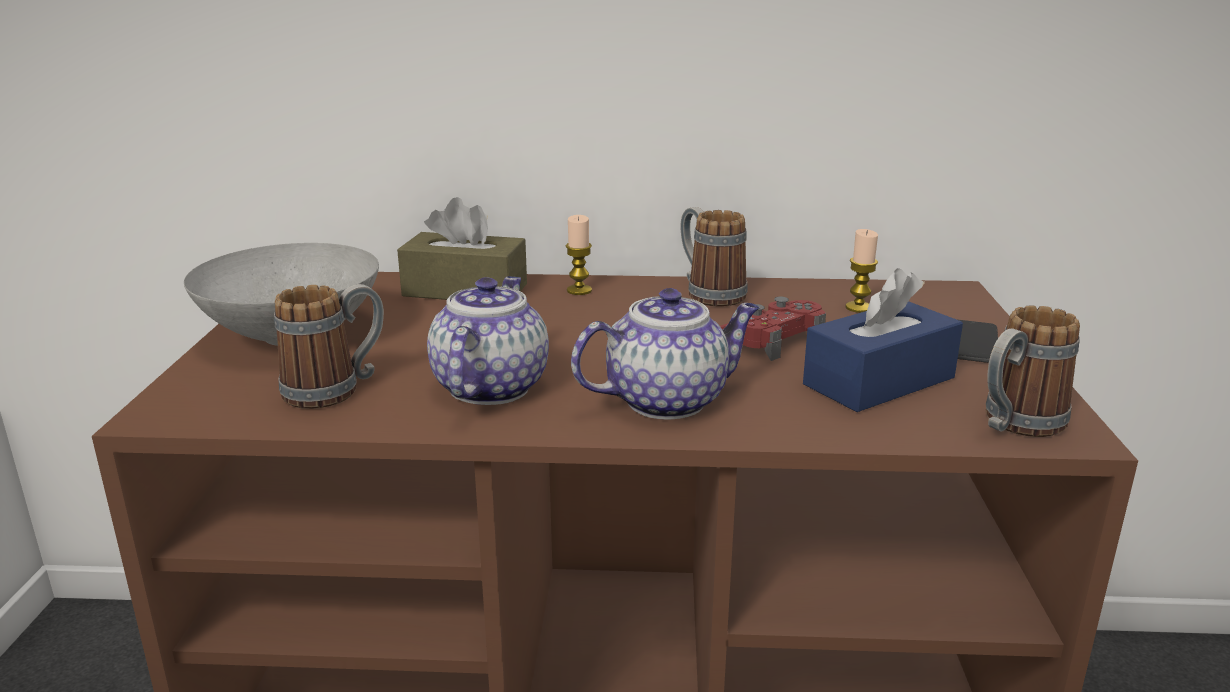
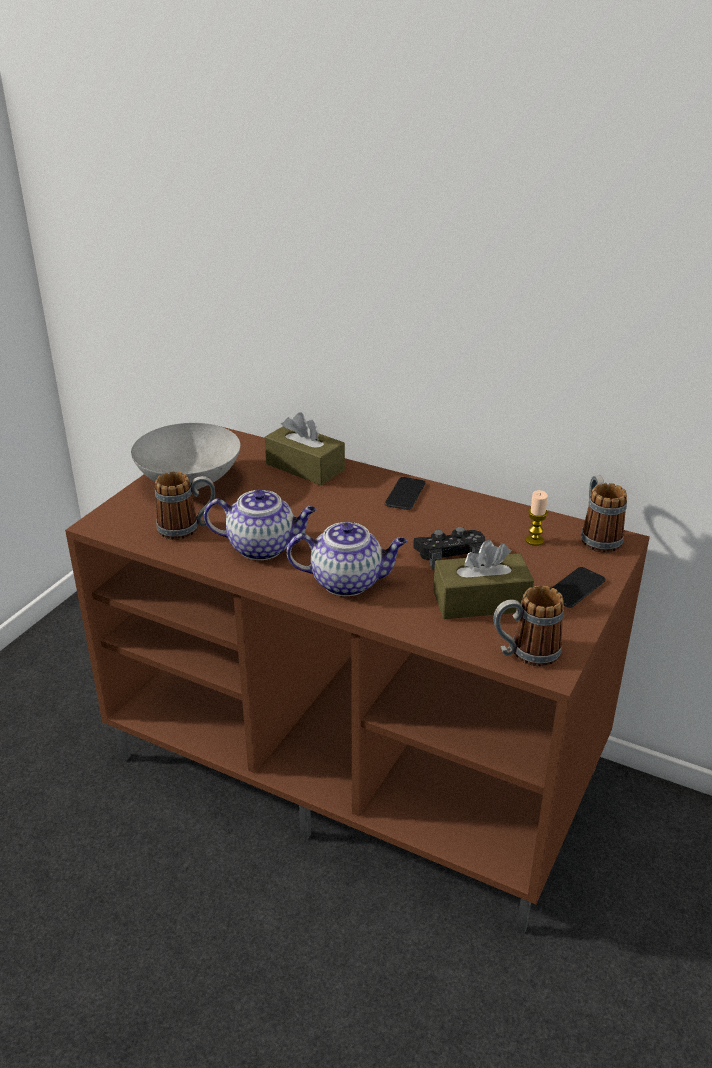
camera: 25 degrees right, 10 degrees up
(490, 387) = (263, 547): teapot -> teapot turned 60 degrees clockwise
(579, 290) = (371, 483): candle -> none
(638, 293) = (405, 494): none -> phone
(708, 293) = (450, 504): mug -> mug (597, 536)
(772, 341) = (449, 554): red game controller -> black game controller
(879, 381) = (481, 601): blue tissue box -> brown tissue box

